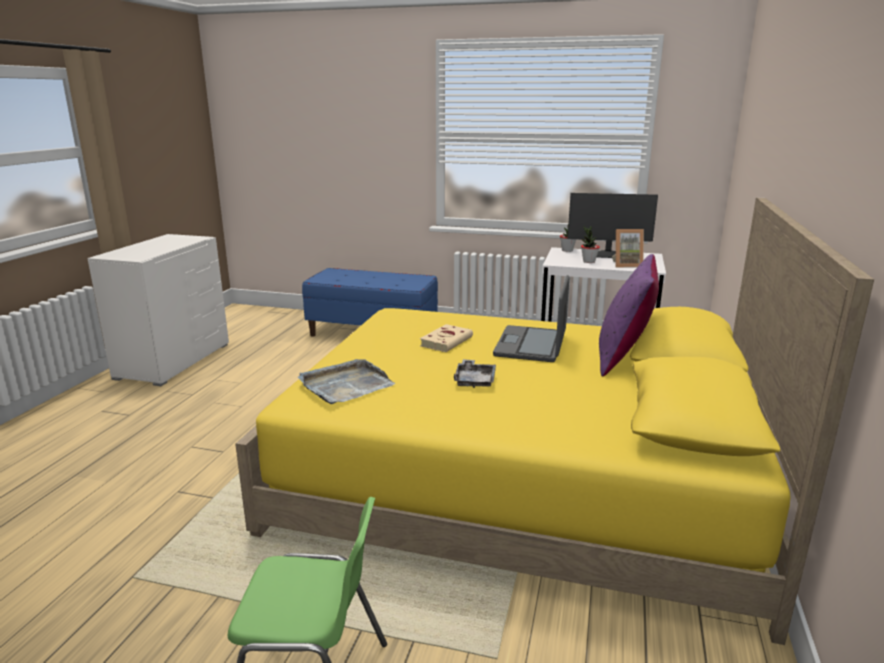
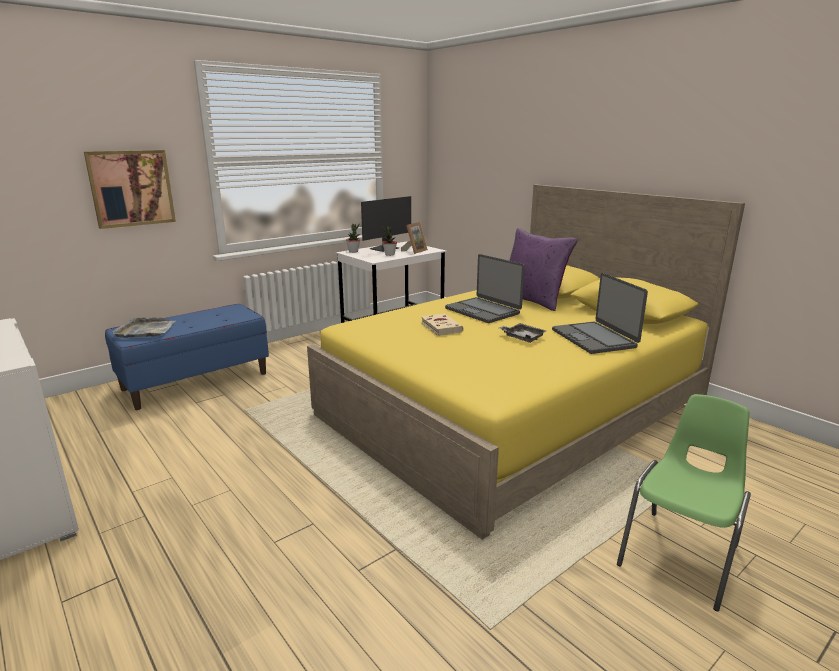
camera: 55 degrees left, 0 degrees up
(345, 385) = (481, 373): grey tray -> grey tray (145, 330)
(370, 155) = (131, 188): none -> picture
(534, 417) = (594, 338): none -> laptop

